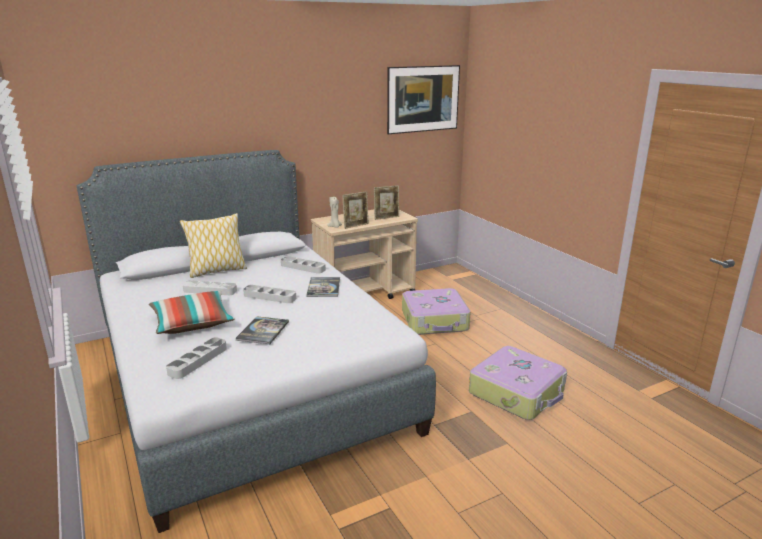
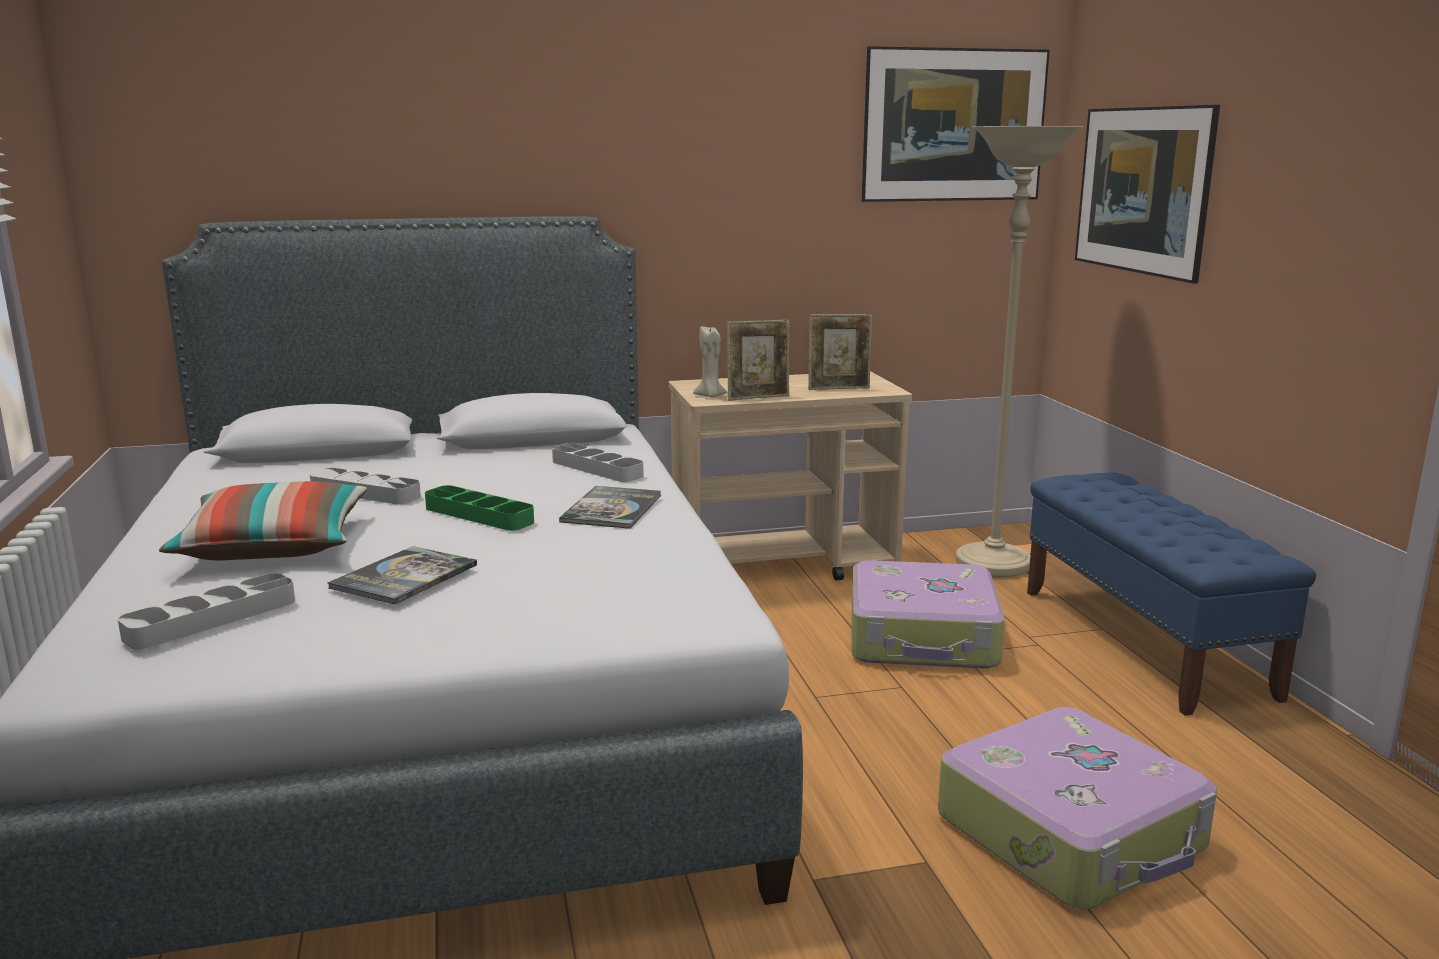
camera: 15 degrees right, 5 degrees down
(217, 271) = (412, 460): pillow -> none
(270, 297) = (479, 515): grey tray -> green tray
(449, 284) = (993, 565): none -> beige floor lamp
(503, 145) = (1138, 231): none -> picture
(517, 312) = (1144, 642): none -> blue bench

